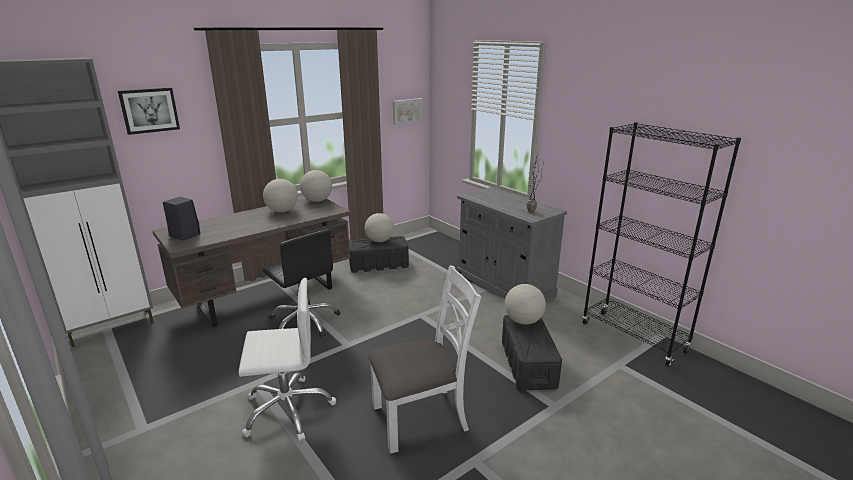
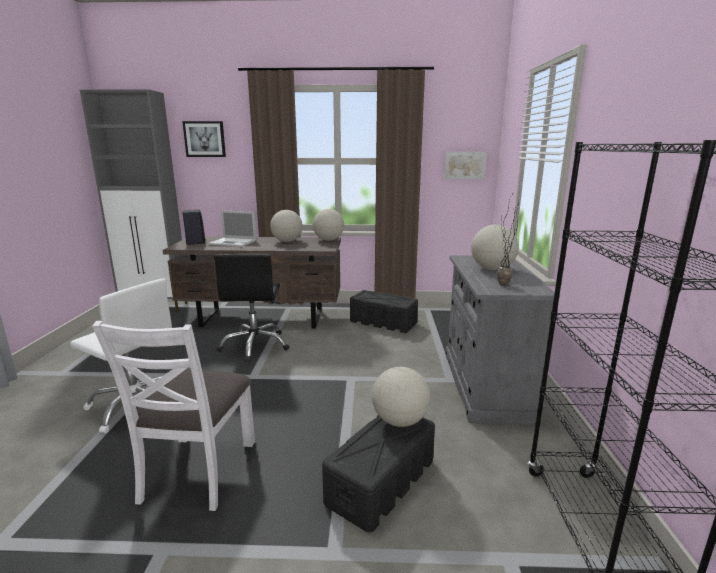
camera: 40 degrees right, 5 degrees down
(230, 225) = (233, 242): none -> laptop
(379, 241) = (387, 297): globe -> globe (492, 269)
(420, 417) = (198, 470): white chair -> white chair turned 75 degrees clockwise

